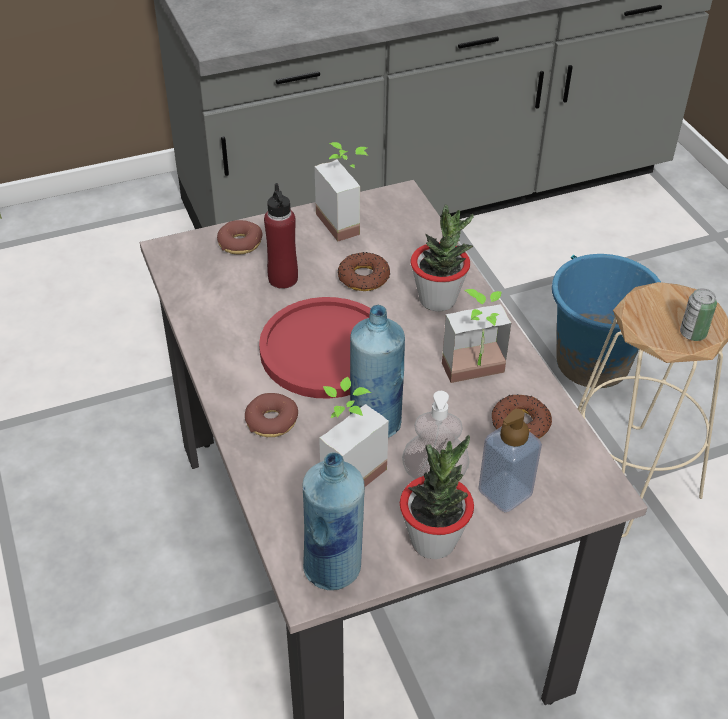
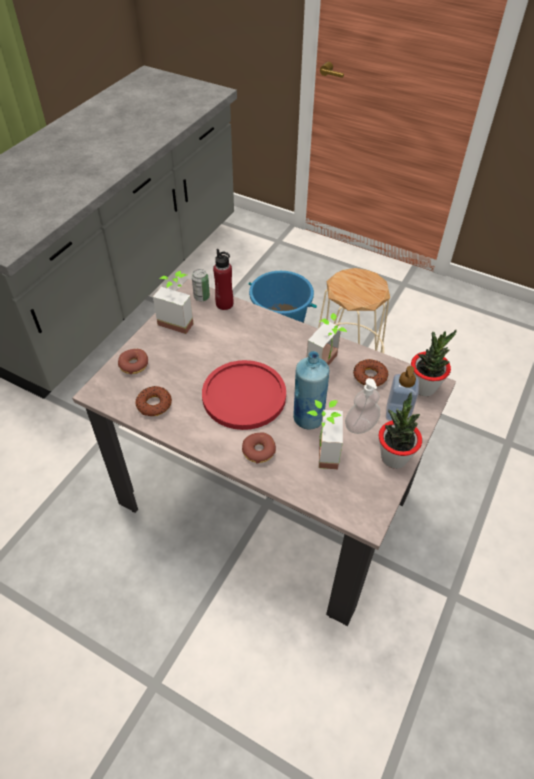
camera: 40 degrees left, 5 degrees up
(283, 279) = (179, 371): red bottle -> red bottle (224, 304)
(333, 568) = (367, 503): blue bottle -> none
(363, 277) = (220, 346): donut -> donut (154, 404)
(438, 299) = (269, 336): potted plant -> potted plant (424, 387)
(692, 333) = (373, 290): can -> can (201, 297)

